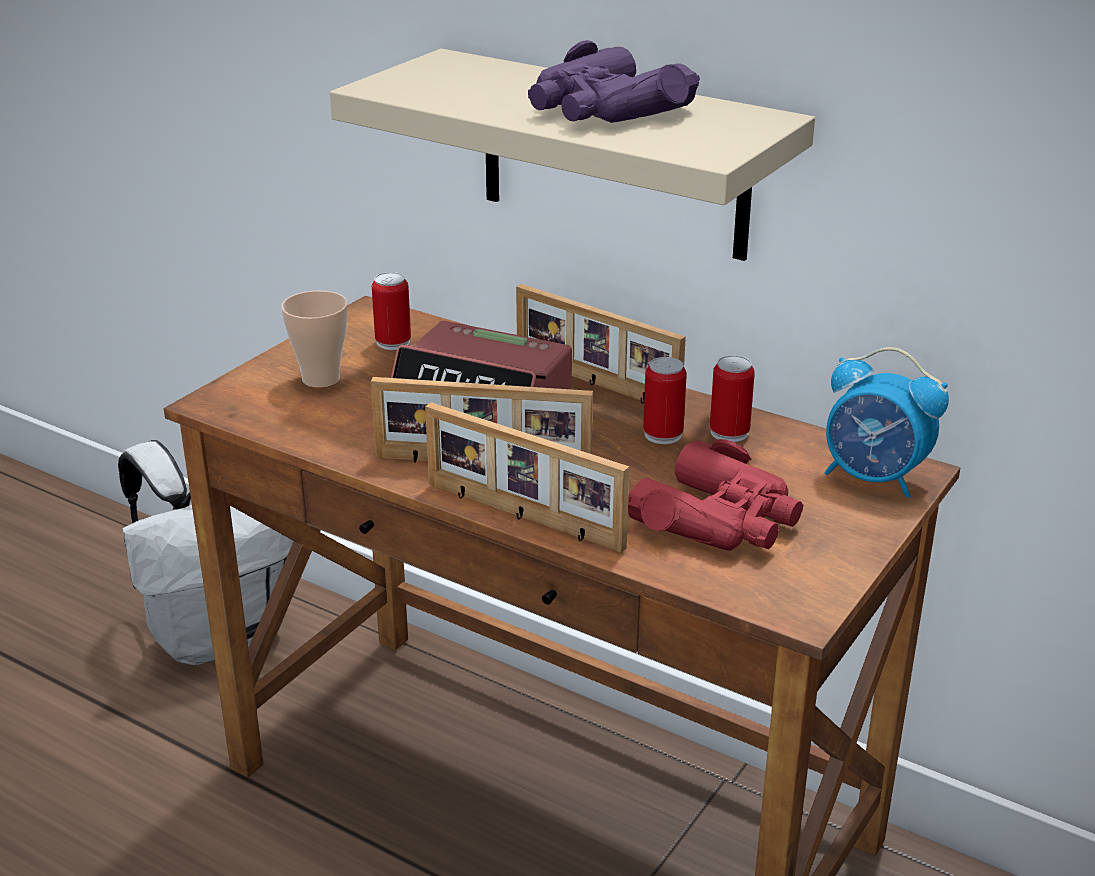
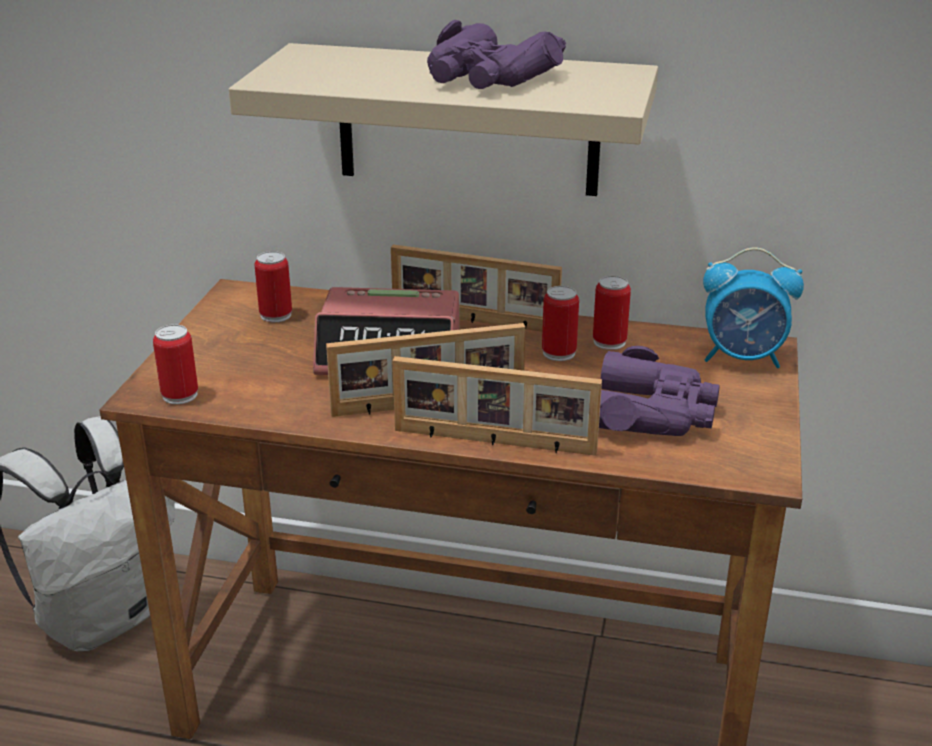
camera: 20 degrees left, 0 degrees up
(245, 407) = (180, 395): none -> can
(321, 379) = (233, 358): cup -> none
(719, 519) = (652, 413): red binoculars -> purple binoculars

